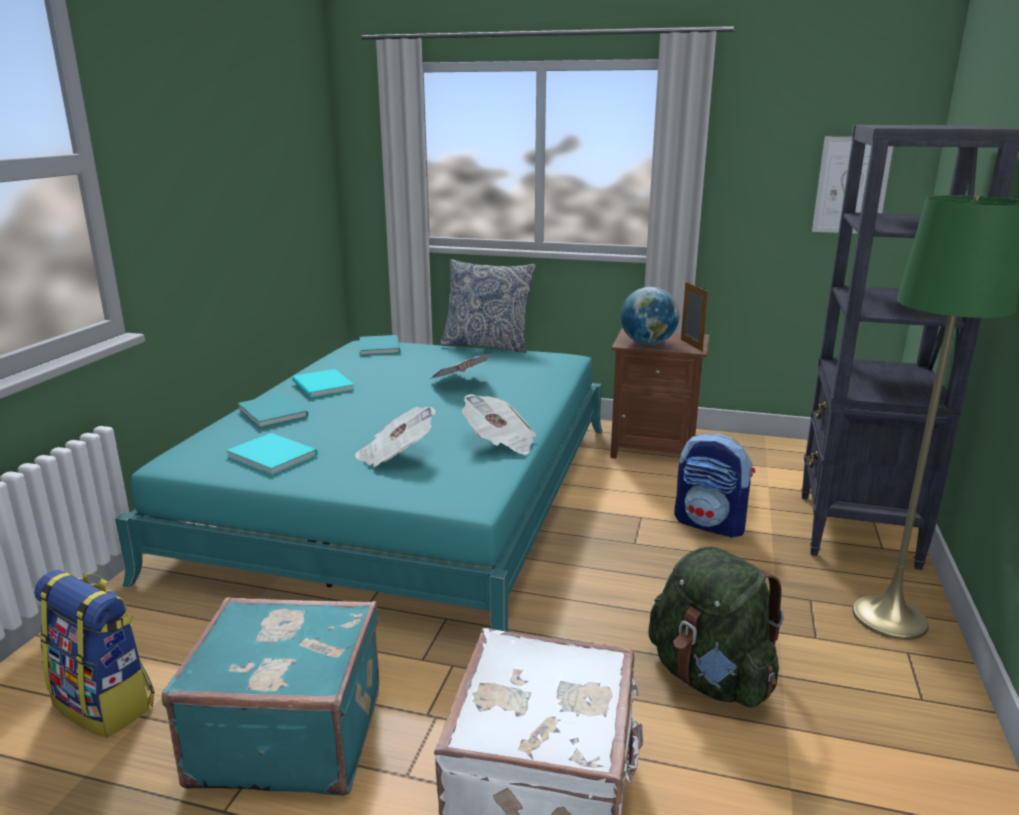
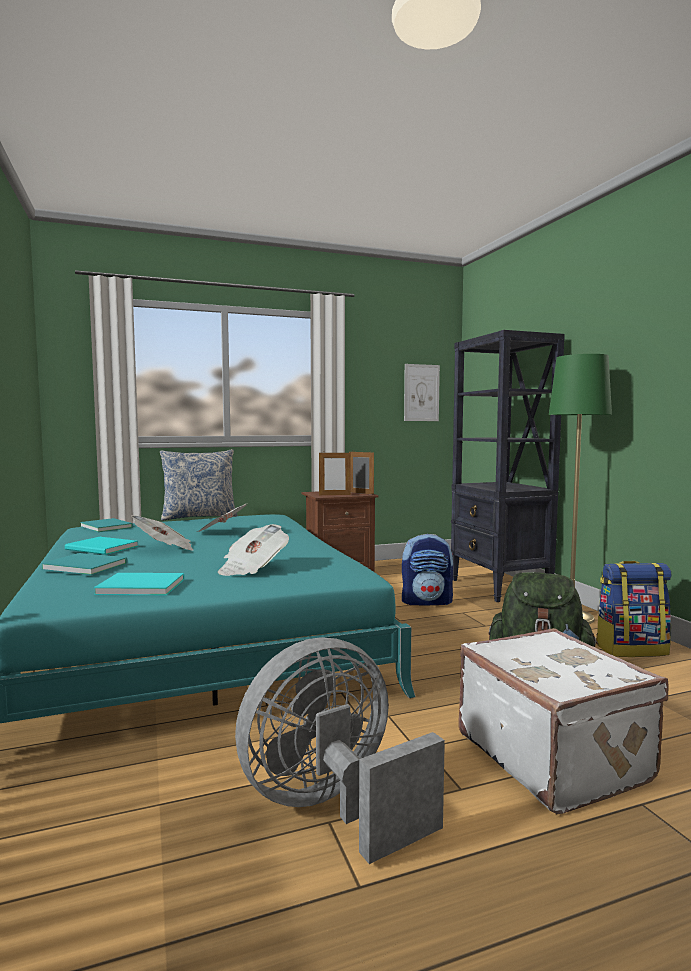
camera: 35 degrees left, 15 degrees down
(106, 704) = (100, 873): backpack -> backpack (631, 649)
(289, 734) = (332, 807): turquoise suitcase -> grey fan
(500, 443) = (314, 552): newspaper -> newspaper (165, 549)
(648, 344) = (334, 495): globe -> picture frame

